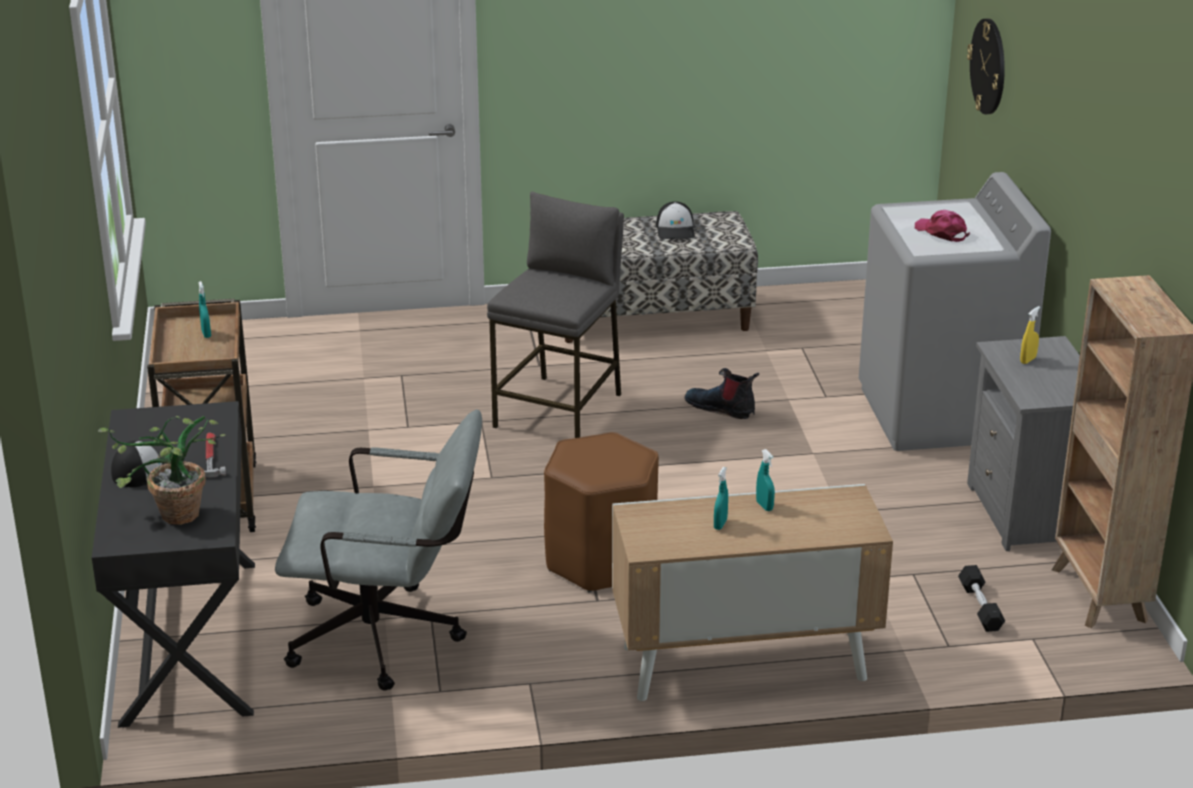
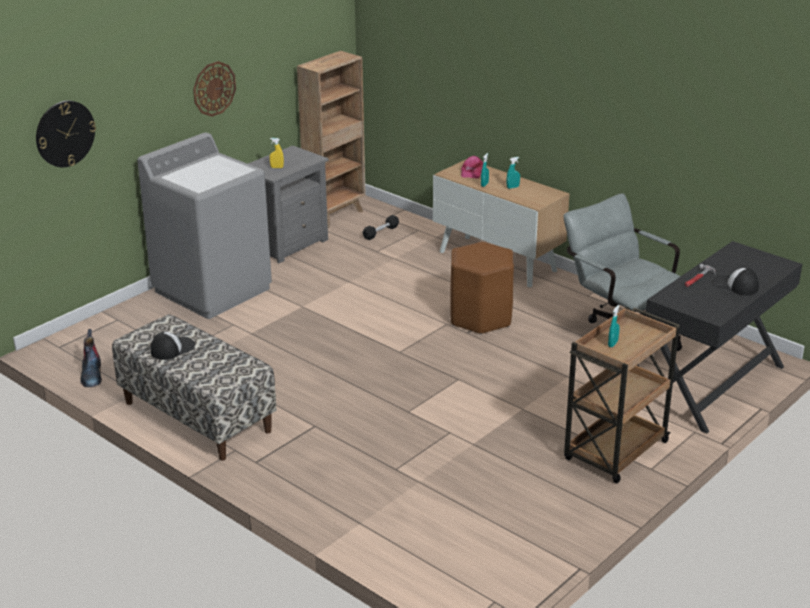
camera: 130 degrees left, 0 degrees up
(171, 518) = (748, 262): potted plant -> none
(560, 410) = (359, 393): grey stool -> none
(721, 408) = (288, 347): boot -> boot (92, 374)
(941, 232) = (216, 171): pink cap -> pink cap (472, 172)
(1083, 183) = (214, 88): none -> wall clock

